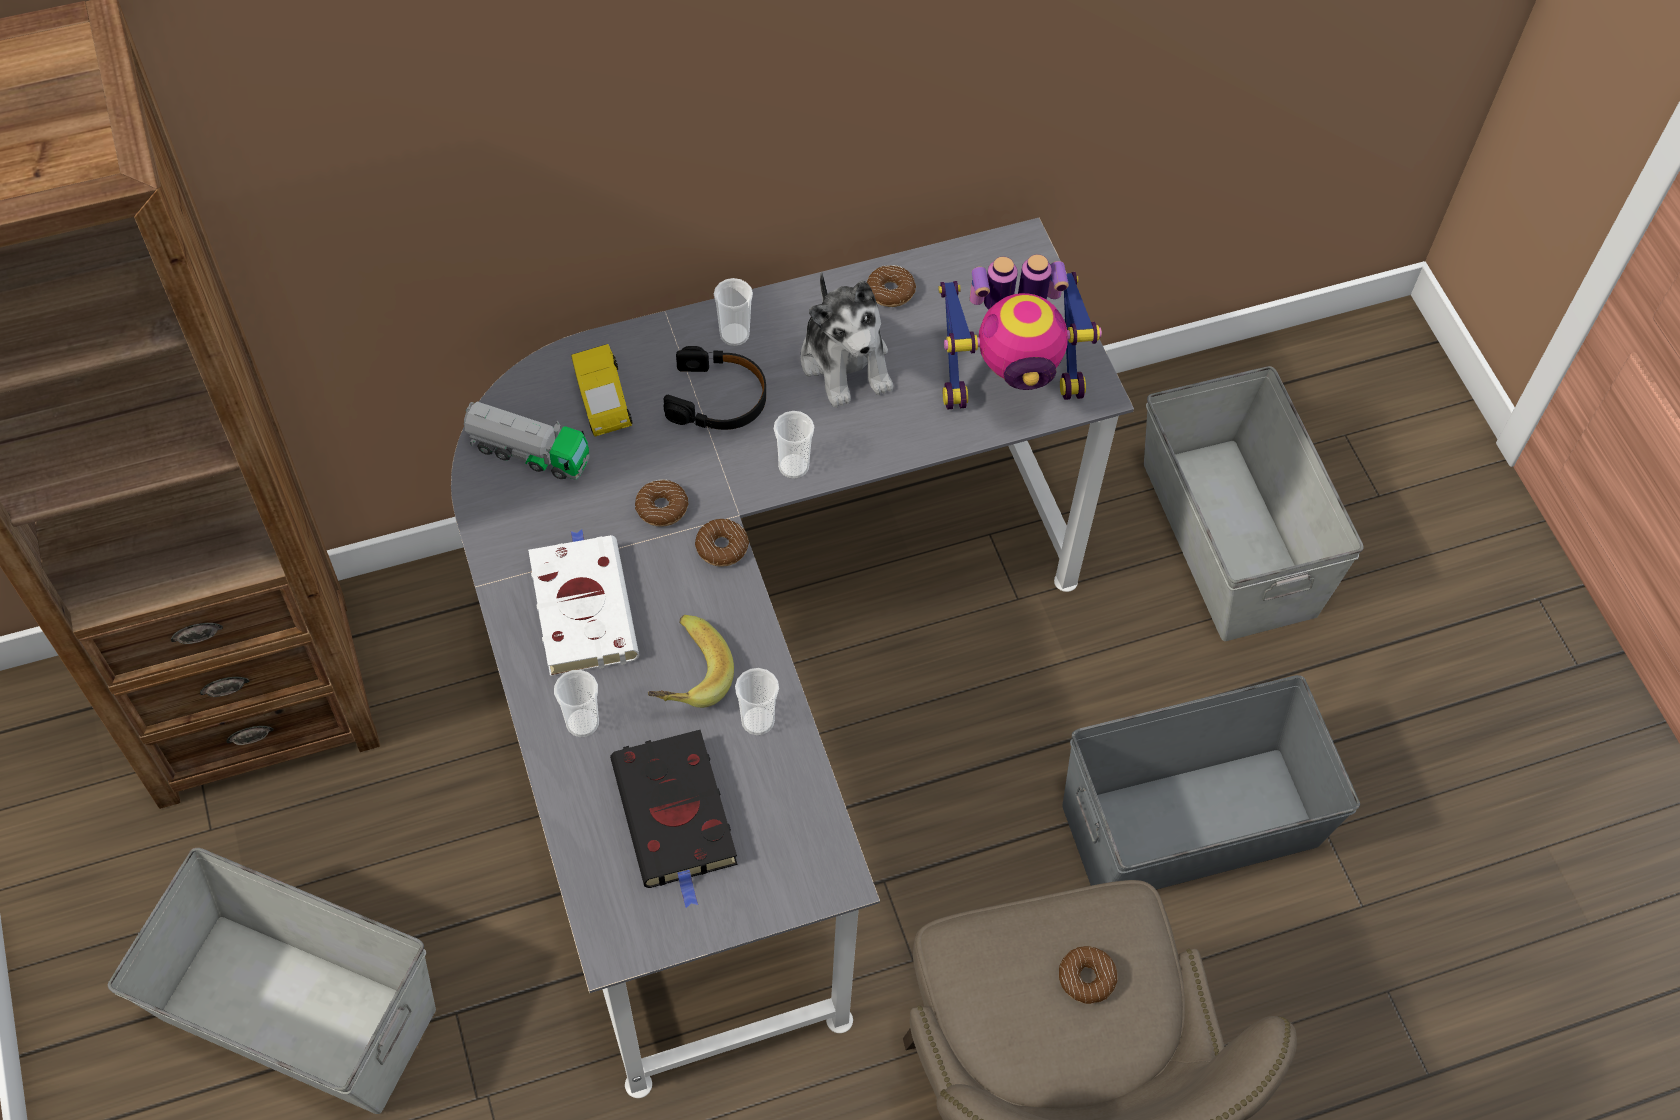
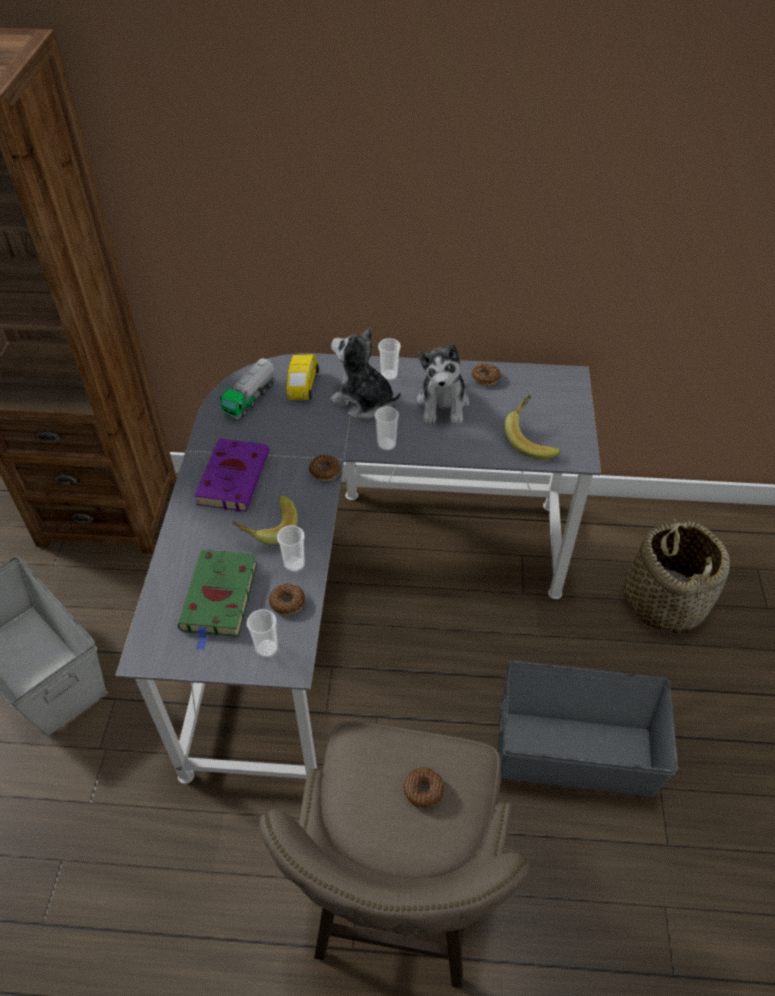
camera: 25 degrees right, 10 degrees down
(528, 453) = (250, 398): toy truck -> toy truck turned 75 degrees clockwise
(582, 606) = (234, 476): white book -> purple book
(582, 723) = (199, 533): cup -> cup (267, 648)
(662, 508) = (304, 443): donut -> donut (287, 602)
(676, 817) = (219, 599): black book -> green book
(718, 399) = (363, 401): black headphones -> plush toy
(1010, 382) = (532, 439): toy robot -> banana
(1229, 536) = (664, 600): grey storage box -> basket

